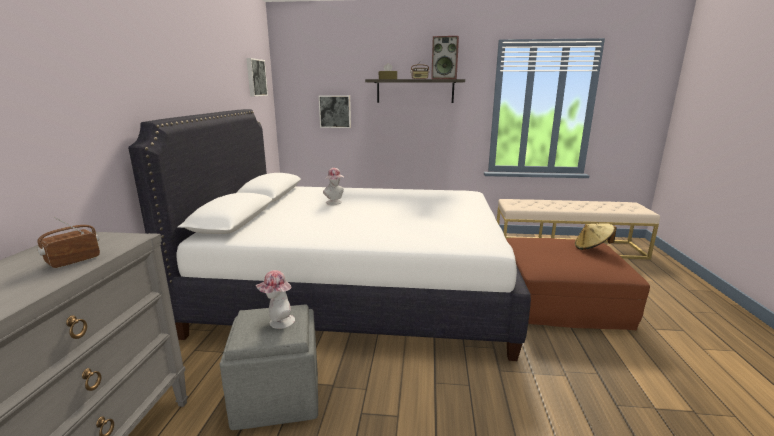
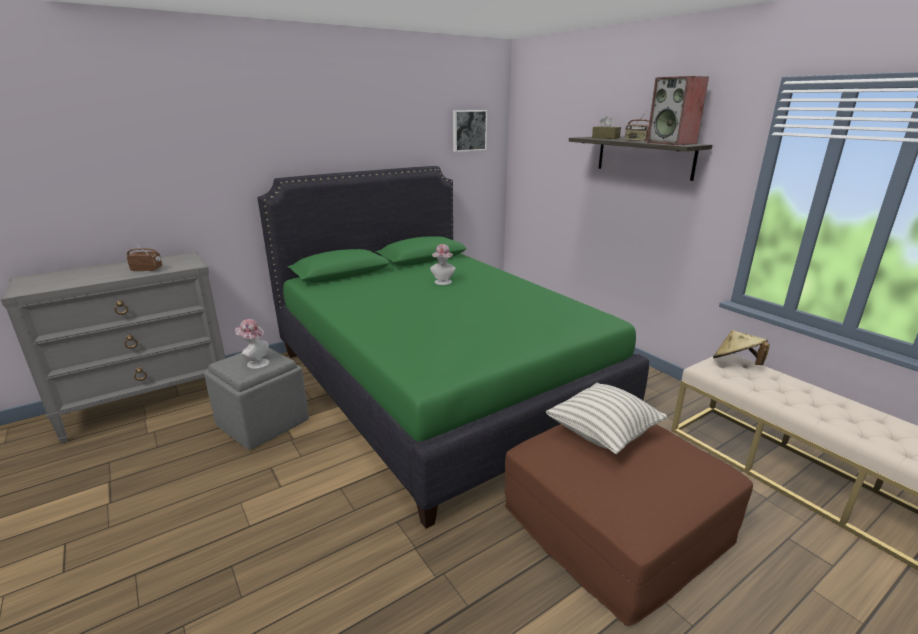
camera: 50 degrees right, 5 degrees up
(335, 111) = (556, 174): picture -> none
(358, 291) = (439, 384): white bed -> green bed
(544, 249) = (603, 434): none -> pillow
(592, 248) = (675, 472): beige hat -> beige hat (736, 363)

